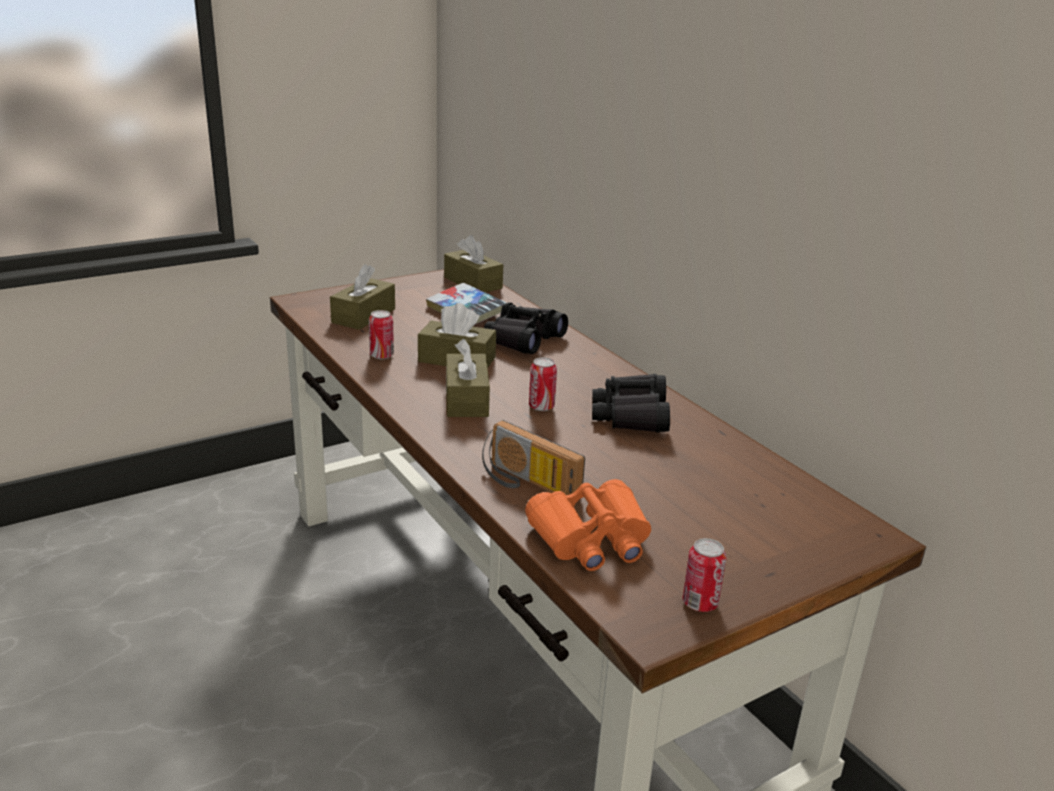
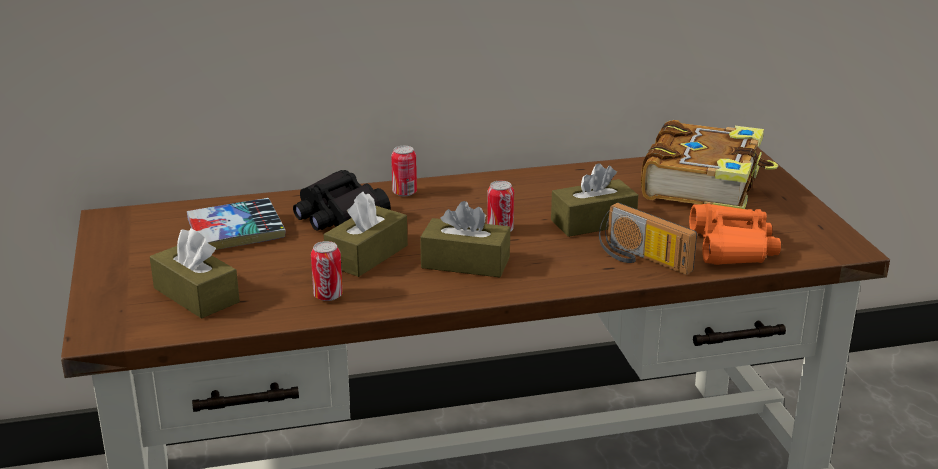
camera: 70 degrees left, 0 degrees up
(473, 283) = (147, 217): brown tissue box -> brown tissue box (593, 222)
(526, 483) = (640, 259): radio -> radio turned 75 degrees clockwise
(631, 415) = (534, 196): black binoculars -> none
(700, 603) = (817, 226): can -> can (404, 193)
(752, 511) = (704, 185): none -> book

